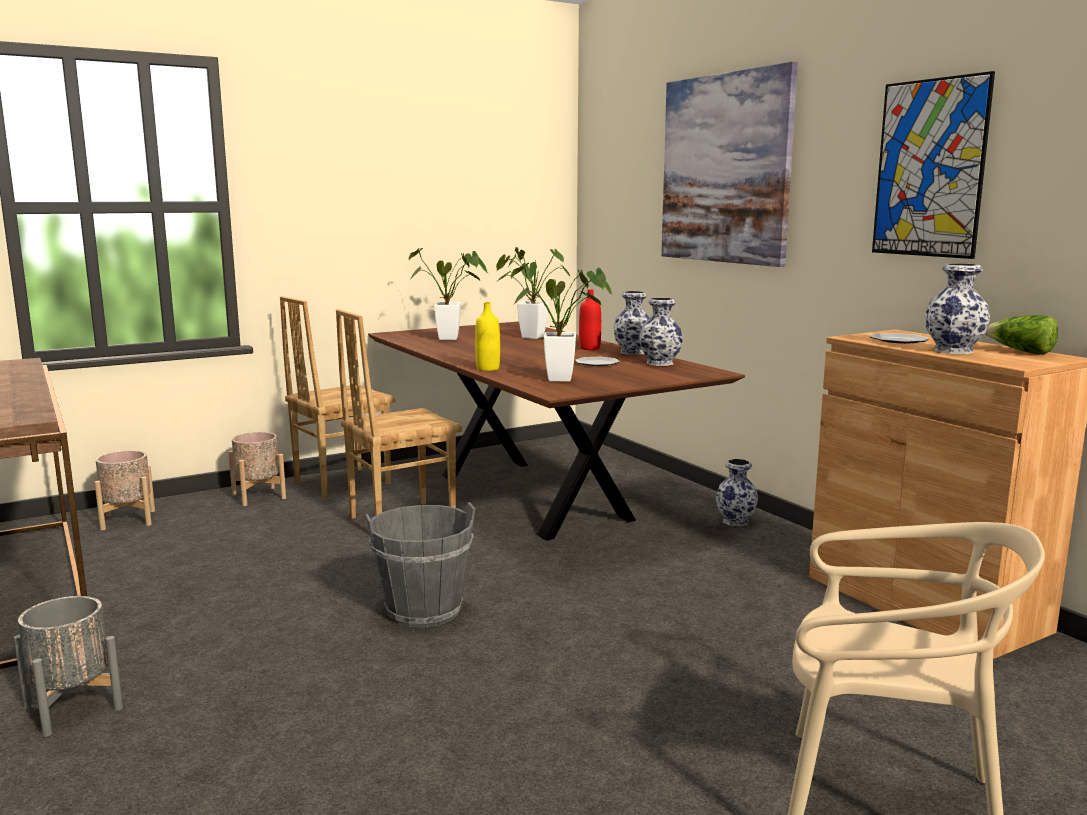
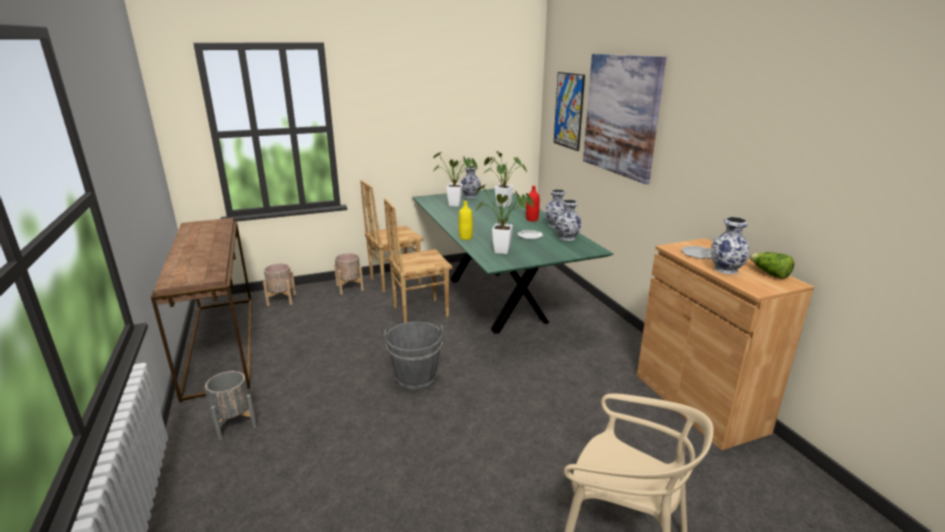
camera: 10 degrees right, 10 degrees up
(532, 497) = (496, 299): brown dining table -> green dining table
(736, 521) = (607, 328): vase -> vase (471, 196)
(929, 168) = (734, 144): picture -> picture (568, 111)

